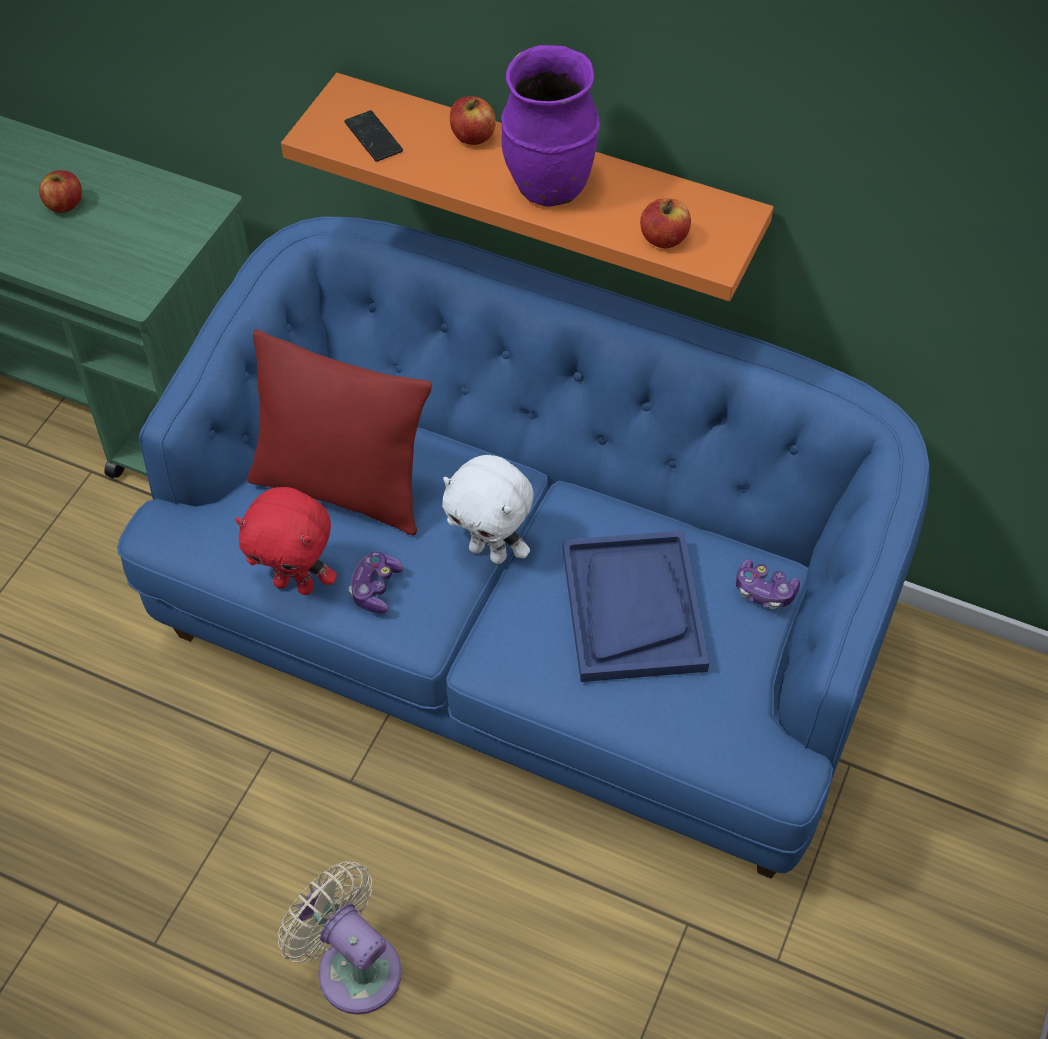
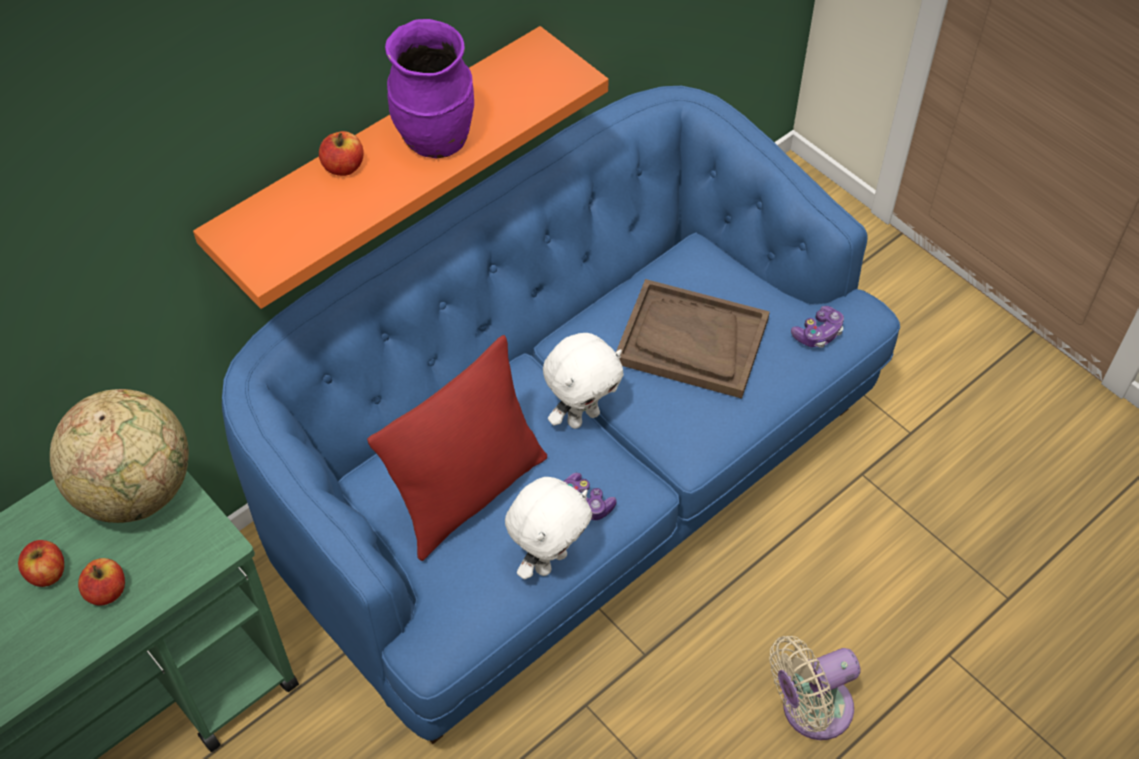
camera: 65 degrees left, 0 degrees up
(169, 222) = (136, 490): none -> globe
(296, 584) = (549, 560): red plush toy -> white plush toy
(373, 138) = (299, 231): phone -> none
(632, 608) = (691, 341): blue tray -> brown tray
(663, 239) = (537, 96): apple -> apple (107, 591)
(764, 591) = (712, 260): game controller -> game controller (818, 333)

